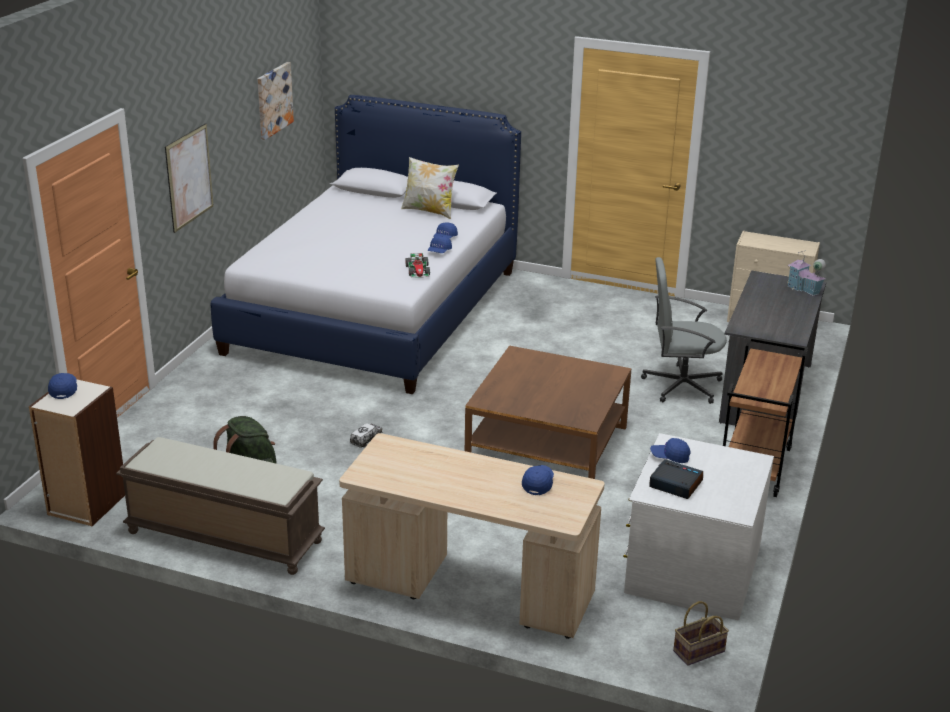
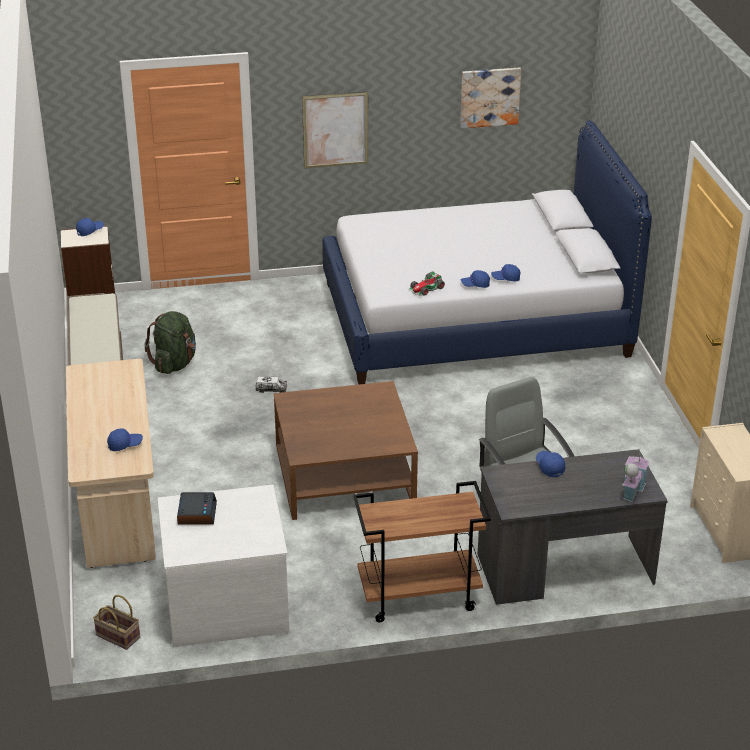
camera: 60 degrees right, 5 degrees up
(429, 211) = (551, 254): pillow -> none
(670, 457) = (237, 499): blue cap -> blue cap (549, 467)

